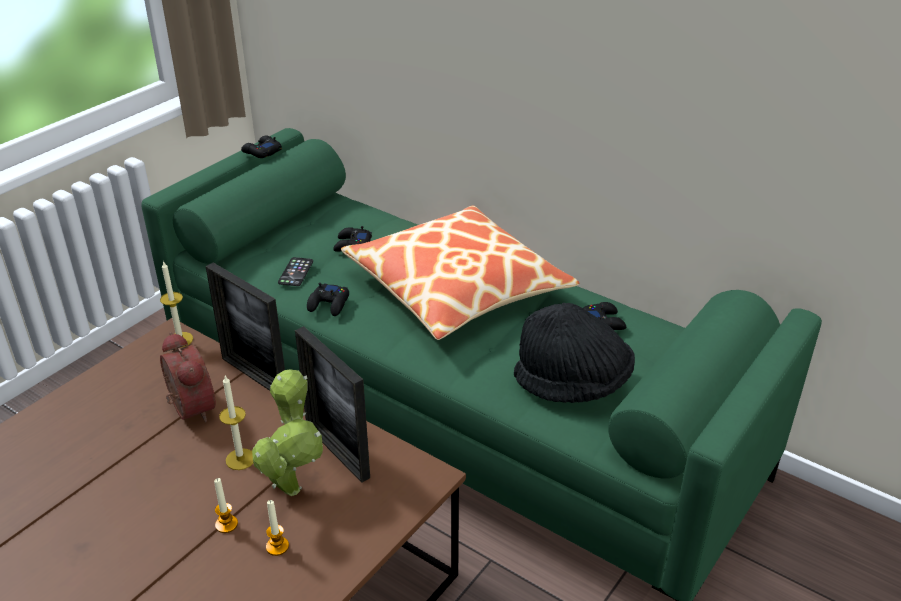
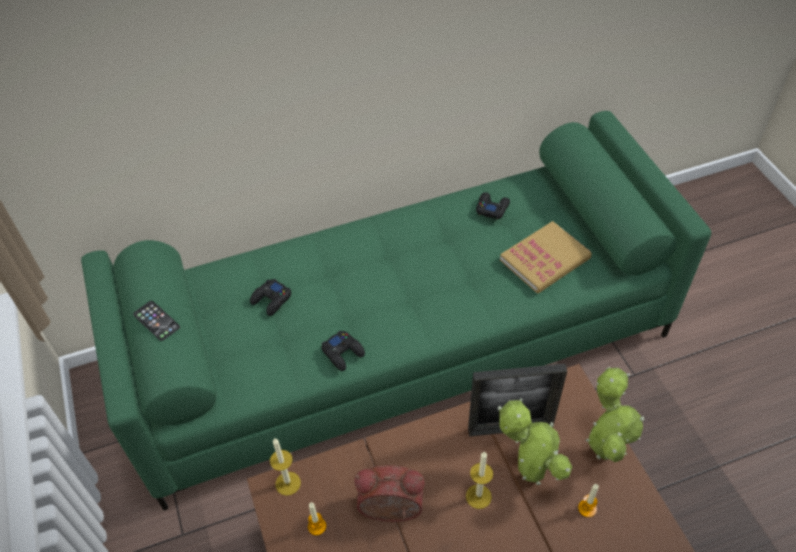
camera: 55 degrees left, 15 degrees up
(226, 524) = (545, 534): candle -> candle (317, 526)
(254, 375) = (381, 446): picture frame -> none
(261, 152) = (119, 293): black game controller -> none
(296, 272) = (276, 356): phone -> phone (156, 321)
(364, 533) = (603, 449): none -> potted plant
(457, 288) = (386, 264): pillow -> none
(572, 384) = (545, 259): black hat -> book

